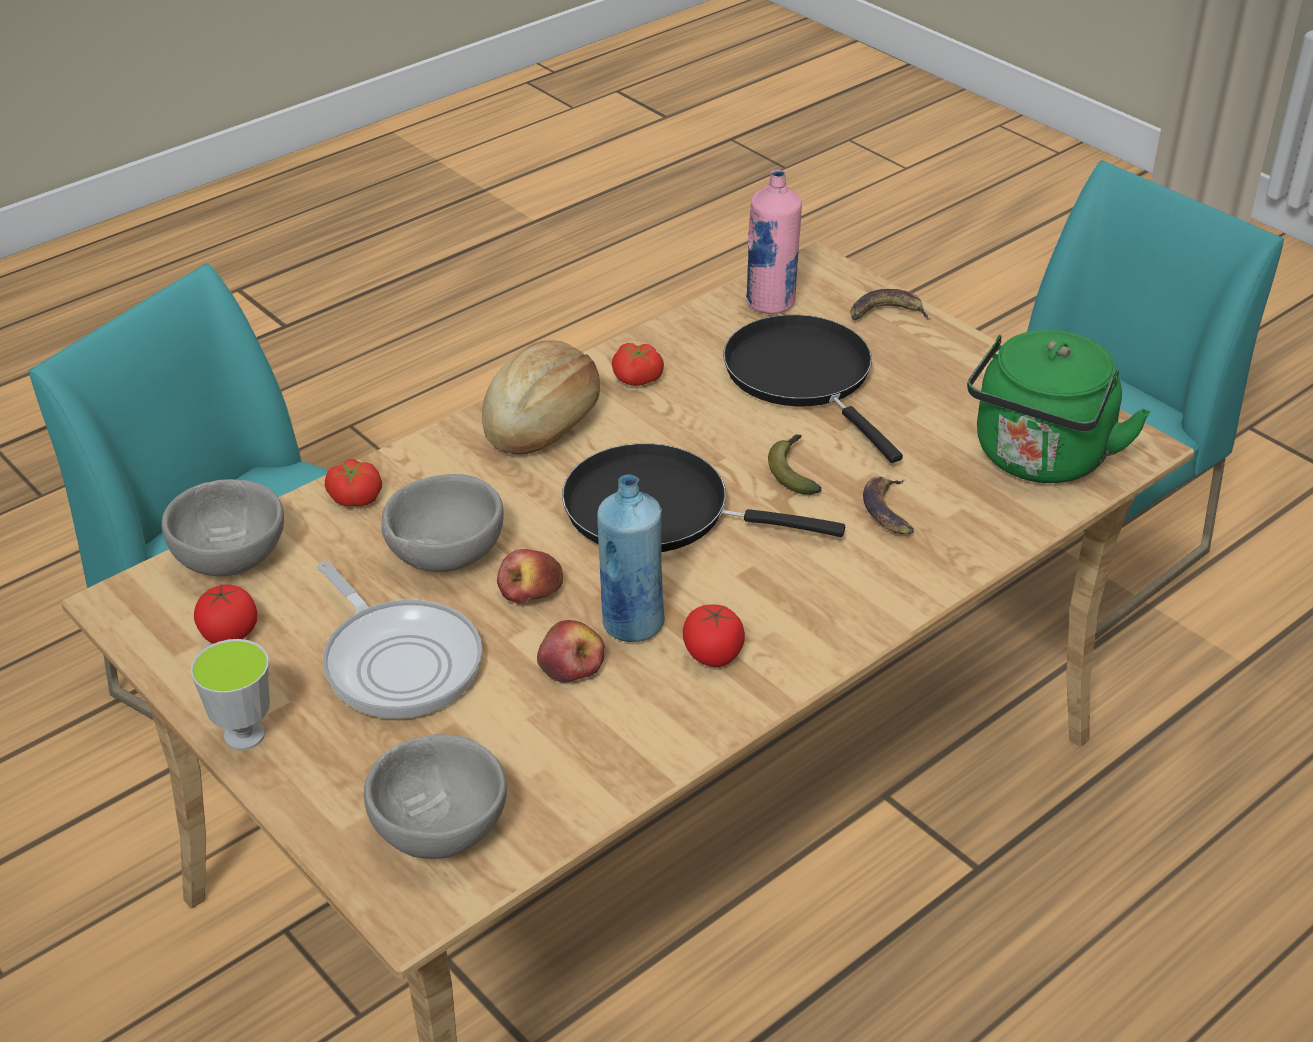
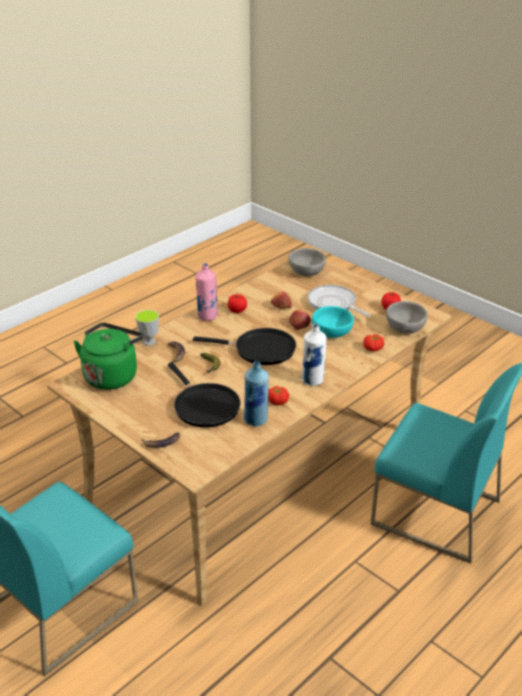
camera: 175 degrees right, 5 degrees down
(244, 735) = (369, 286): cup -> cup (149, 342)
(448, 554) = (331, 332): grey bowl -> turquoise bowl
(543, 421) = (312, 380): bread -> white bottle
(632, 624) = (264, 316): blue bottle -> blue bottle (256, 420)
(770, 303) = (219, 445): pink bottle -> pink bottle (207, 316)

